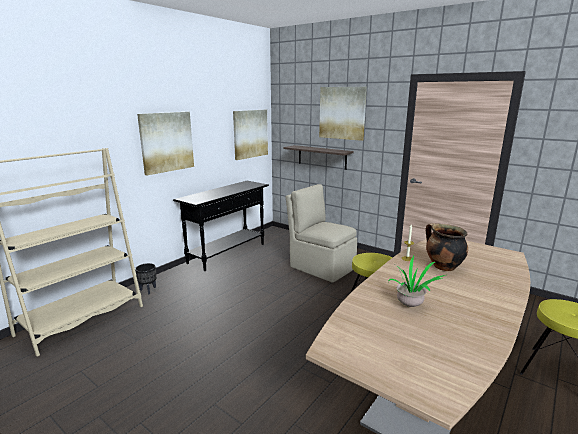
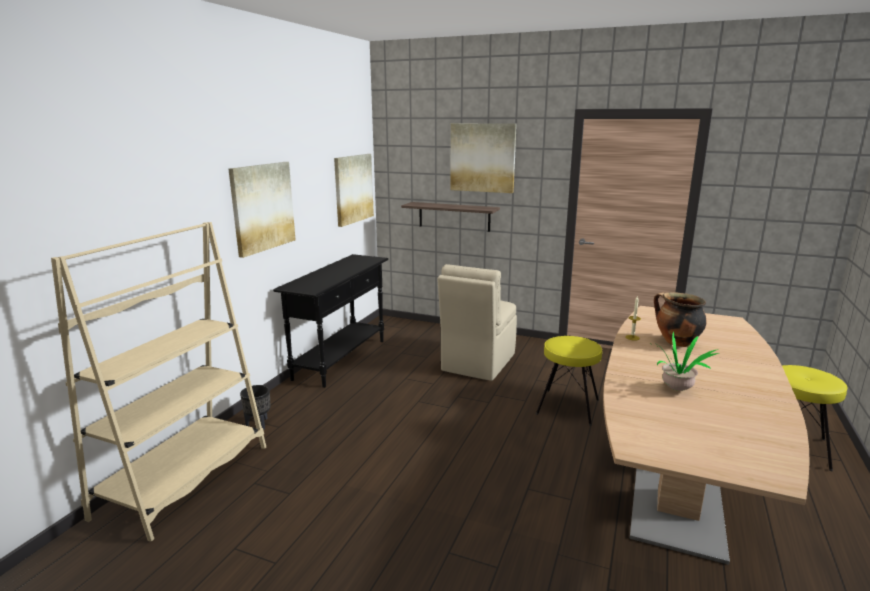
camera: 15 degrees left, 0 degrees up
(321, 267) = (477, 363): beige chair -> beige chair turned 90 degrees counterclockwise

